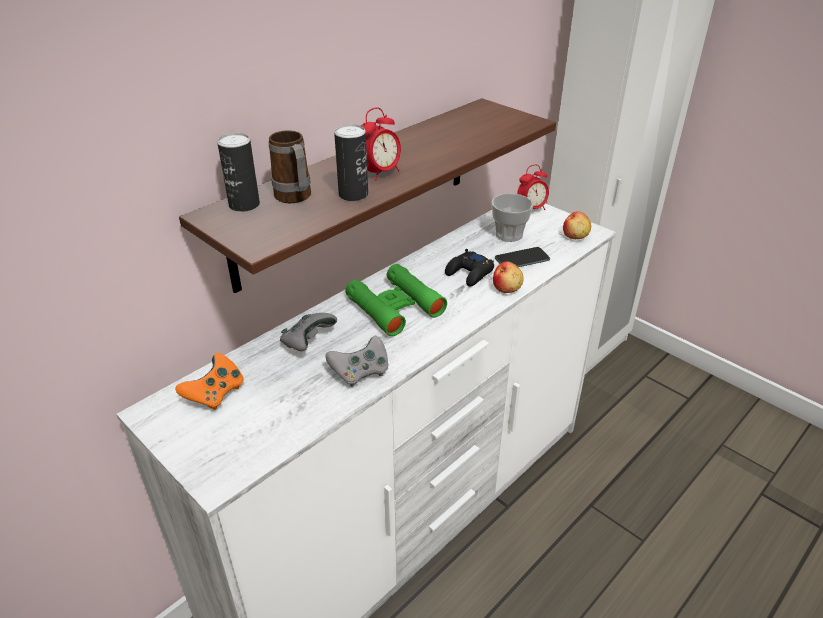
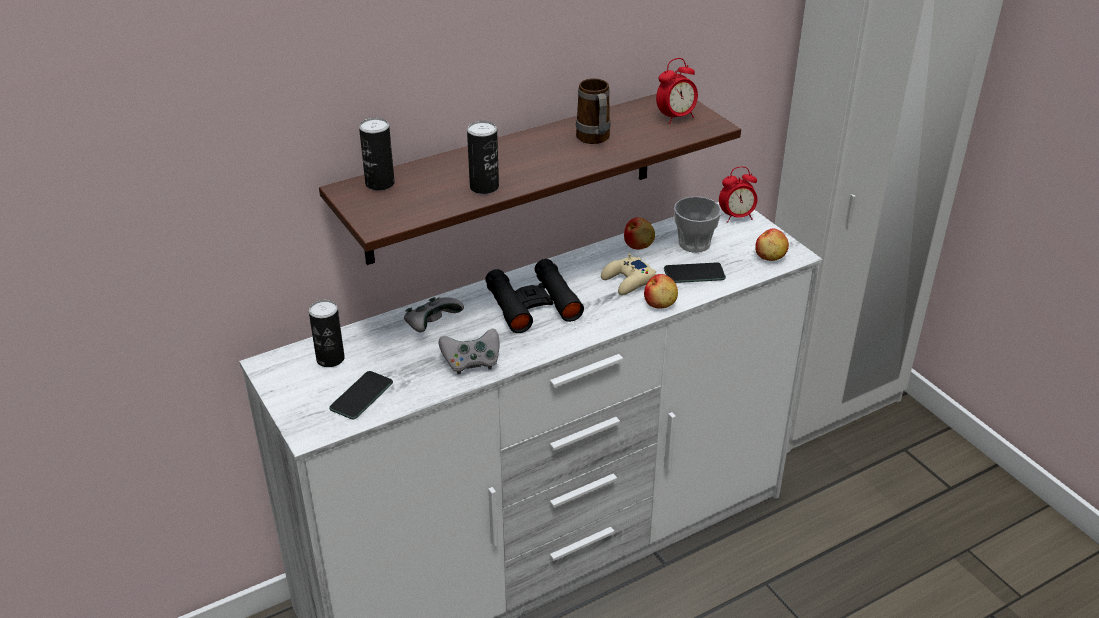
camera: 15 degrees right, 0 degrees up
(215, 394) = (330, 359): orange game controller -> can
(261, 428) = (361, 396): none -> phone
(295, 199) = (428, 184): mug -> mug (594, 140)
(380, 173) = (521, 167): alarm clock -> alarm clock (676, 117)
(395, 306) = (533, 304): green binoculars -> black binoculars
(463, 242) = (638, 245): none -> apple
(469, 273) = (628, 281): black game controller -> beige game controller

